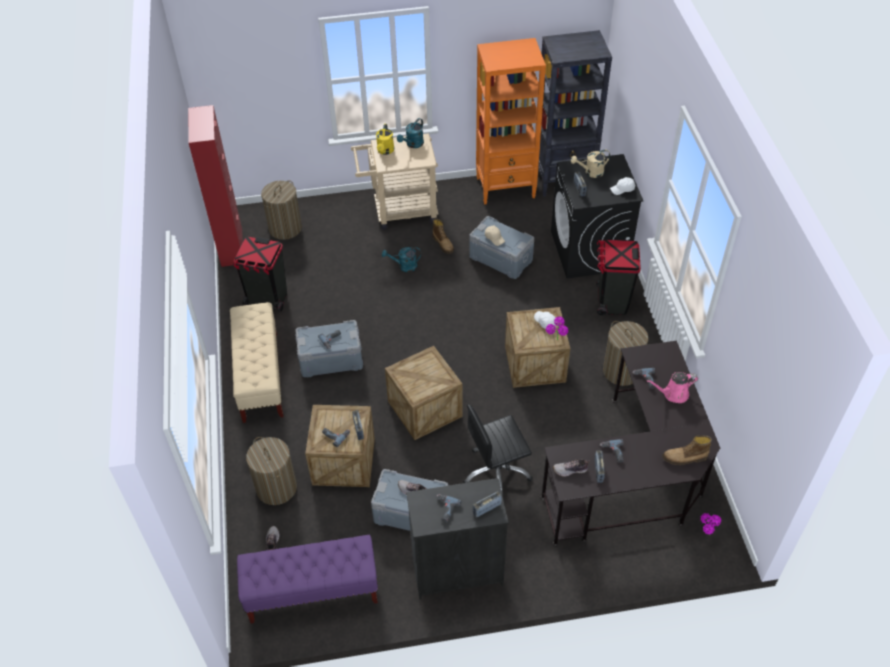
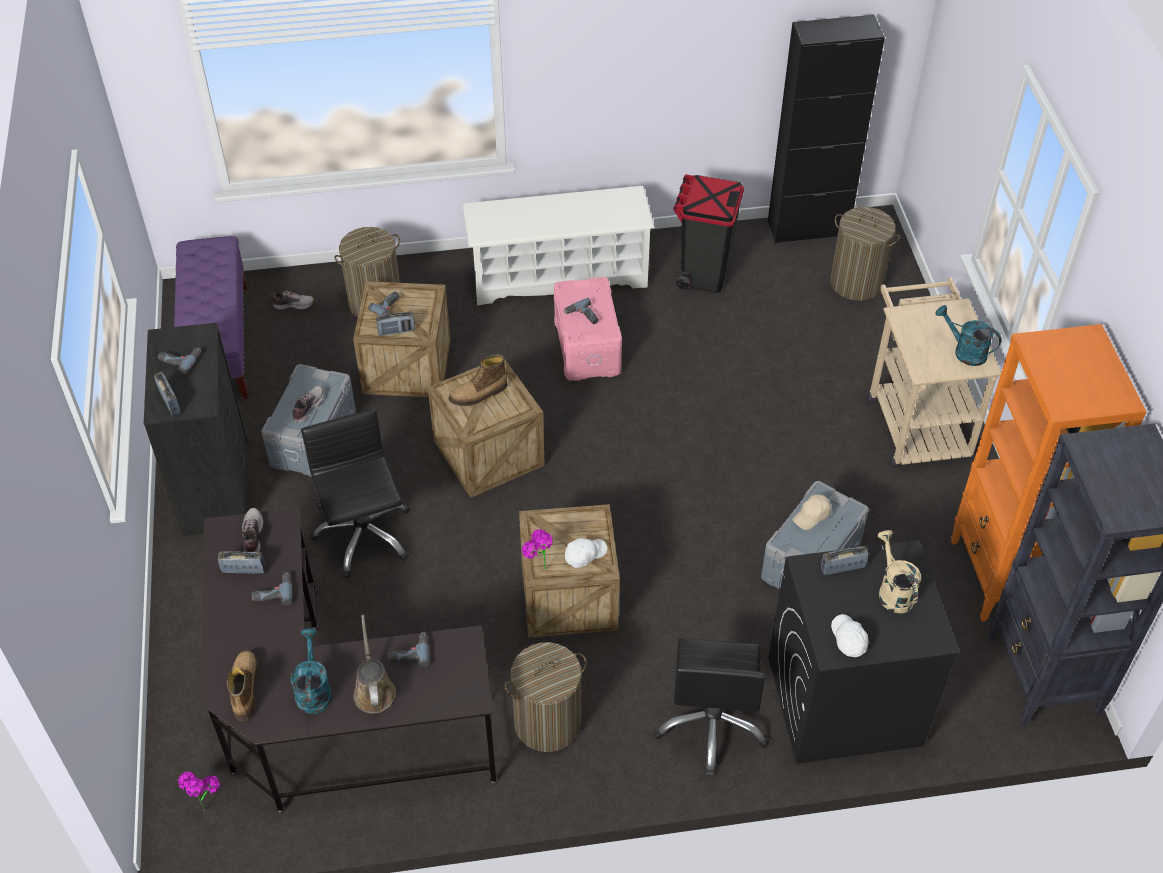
camera: 90 degrees right, 0 degrees up
(231, 247) = (808, 228): red cabinet -> black cabinet
(260, 377) = (559, 275): beige bench -> white shoe rack
(331, 360) = (586, 346): grey storage box -> pink storage box
(385, 151) = (940, 316): yellow watering can -> none
(404, 266) = (782, 428): turquoise watering can -> turquoise watering can (313, 690)
(443, 244) = (840, 480): boot -> boot (479, 394)
(611, 302) = (712, 725): black trash can -> black office chair
(673, 394) = (374, 690): pink watering can -> brown watering can

